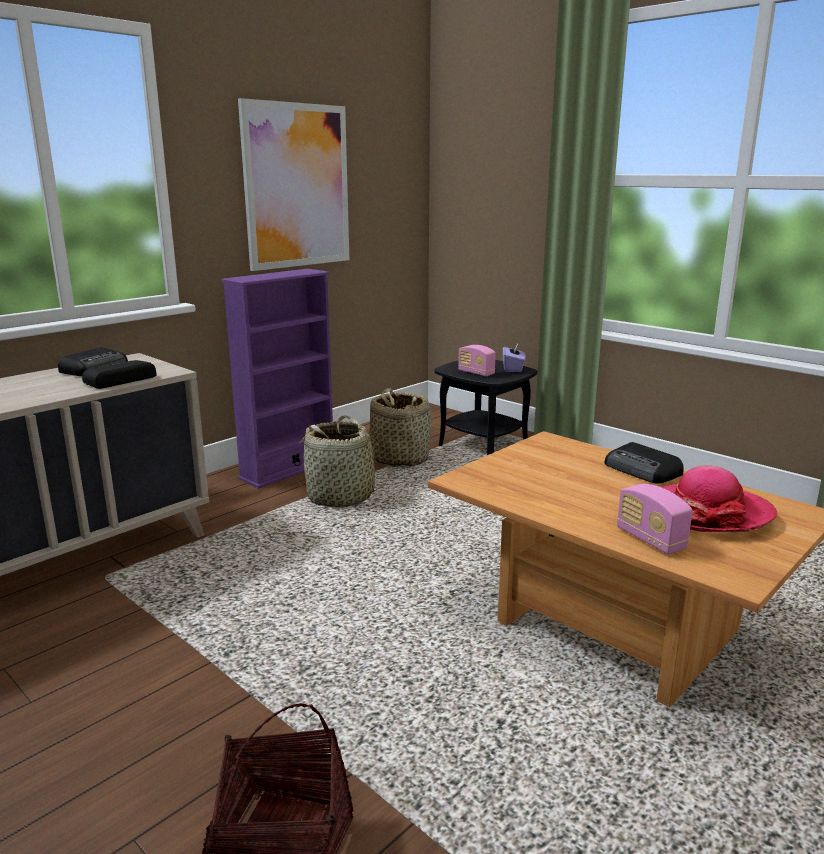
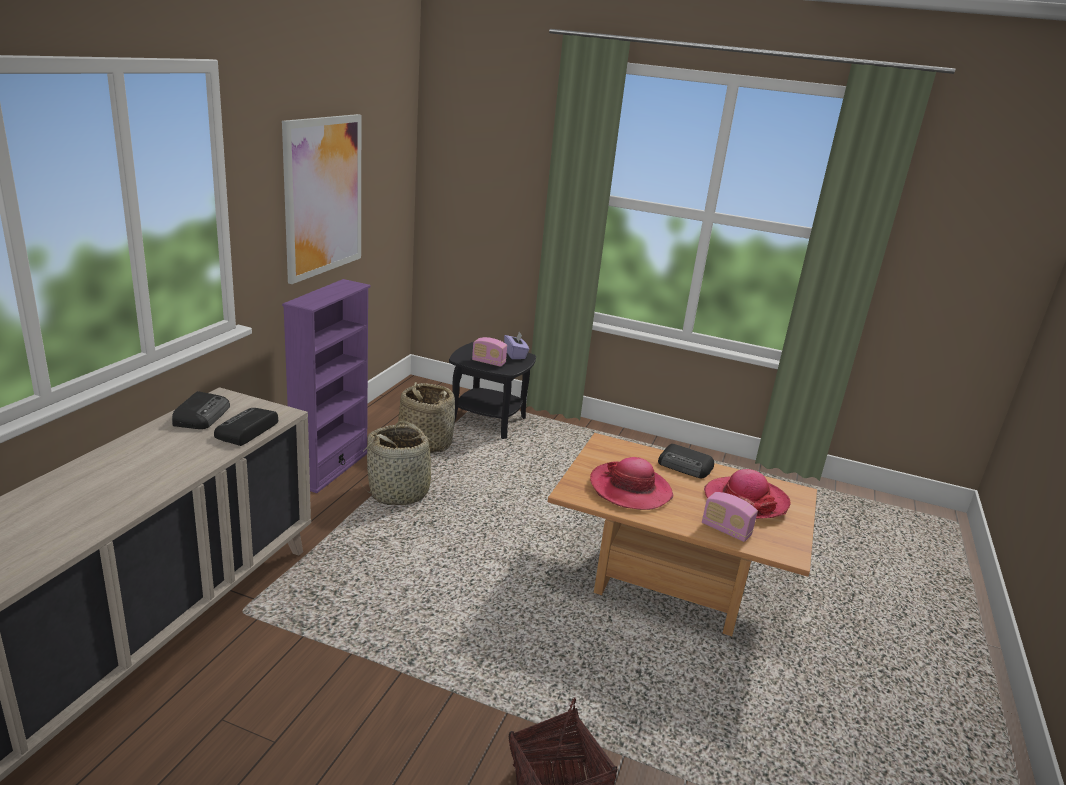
camera: 25 degrees left, 5 degrees up
(543, 484) = (630, 489): none -> hat

